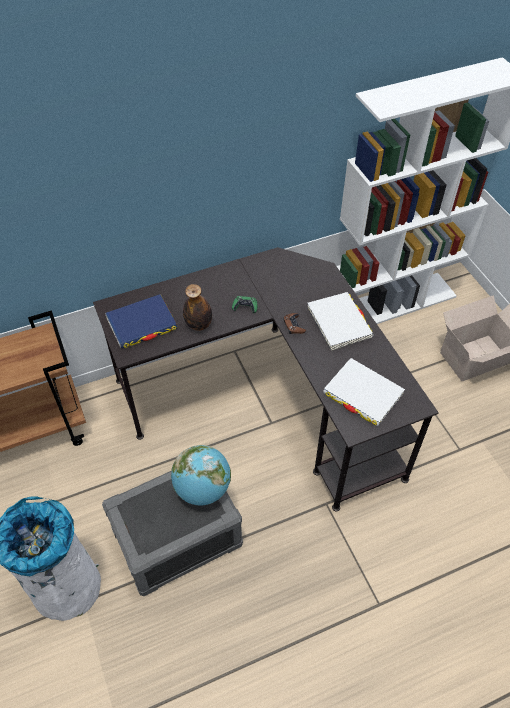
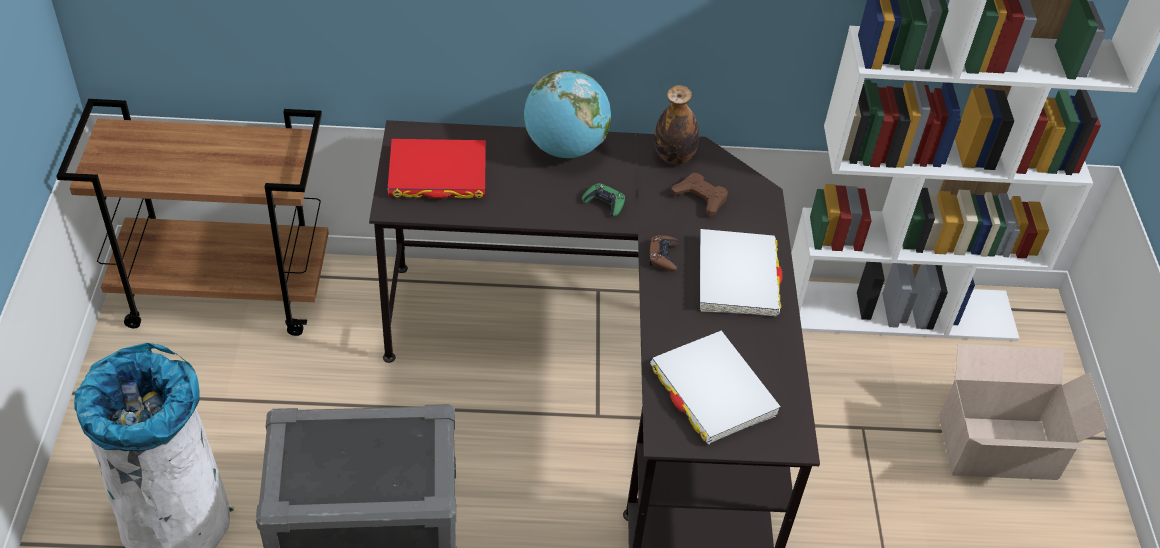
camera: 20 degrees right, 5 degrees down
(141, 324) = (437, 173): blue book -> red book
(199, 324) = (520, 204): bottle -> bottle (674, 157)
(203, 489) = (420, 450): globe -> globe (565, 148)
(294, 284) = (700, 197): none -> brown game controller

